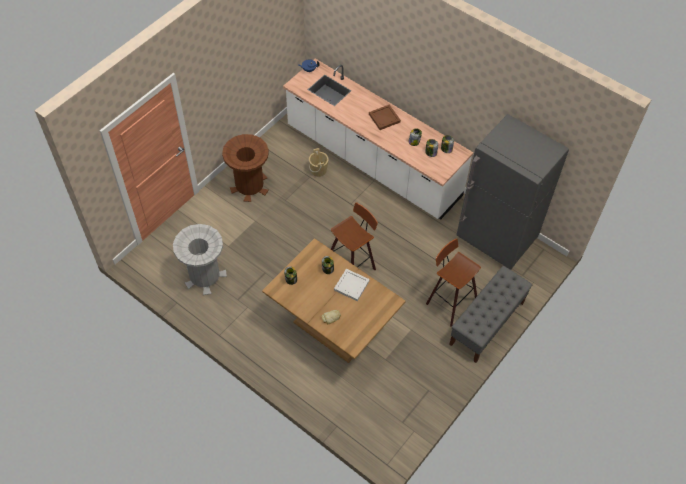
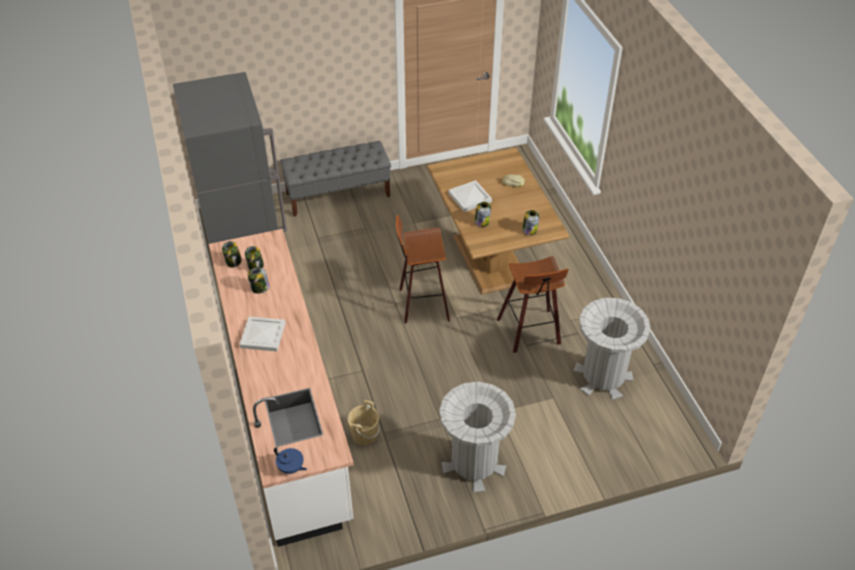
camera: 145 degrees left, 10 degrees down
(249, 186) = (474, 463): brown trash can -> grey trash can
(384, 118) = (263, 335): brown tray -> white tray
(449, 301) = (353, 226): stool -> stool (531, 332)

